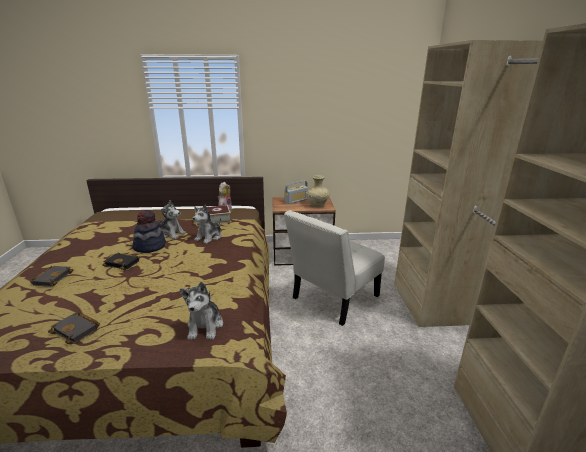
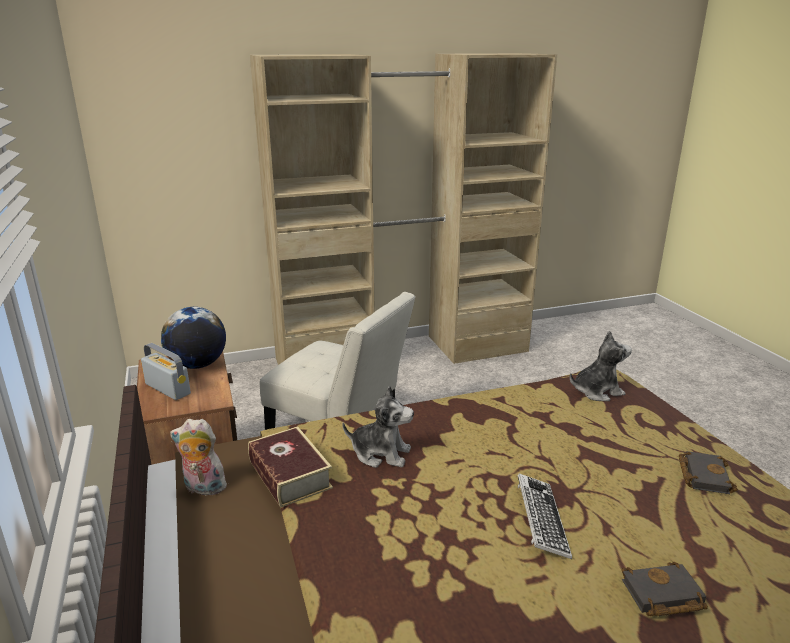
camera: 105 degrees left, 0 degrees up
(123, 263) = (541, 520): black book -> keyboard
(150, 246) = (460, 515): hat -> none
(170, 234) = (388, 511): plush toy -> none
(317, 205) = (197, 365): beige vase -> globe

